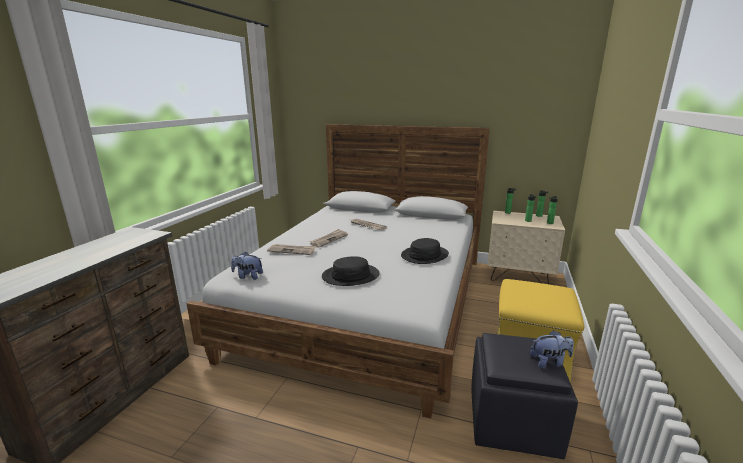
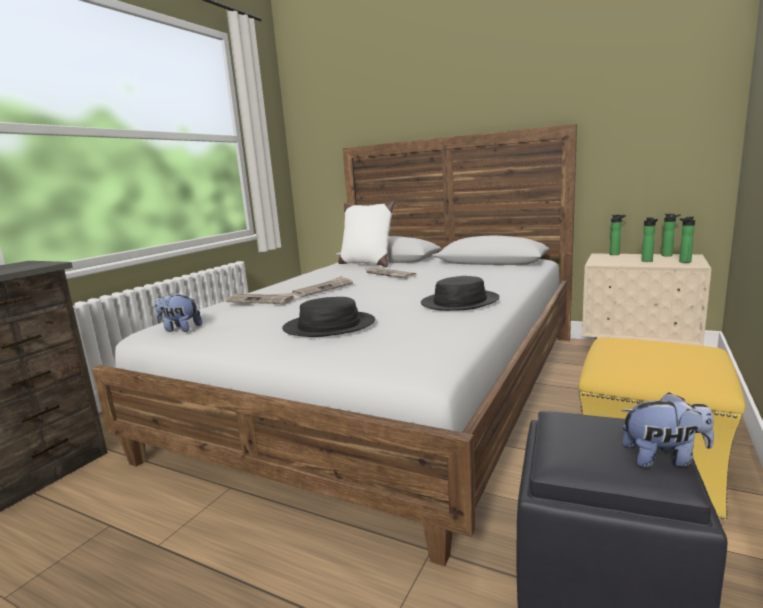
camera: 10 degrees right, 5 degrees down
(346, 212) = (366, 264): none -> white pillow

